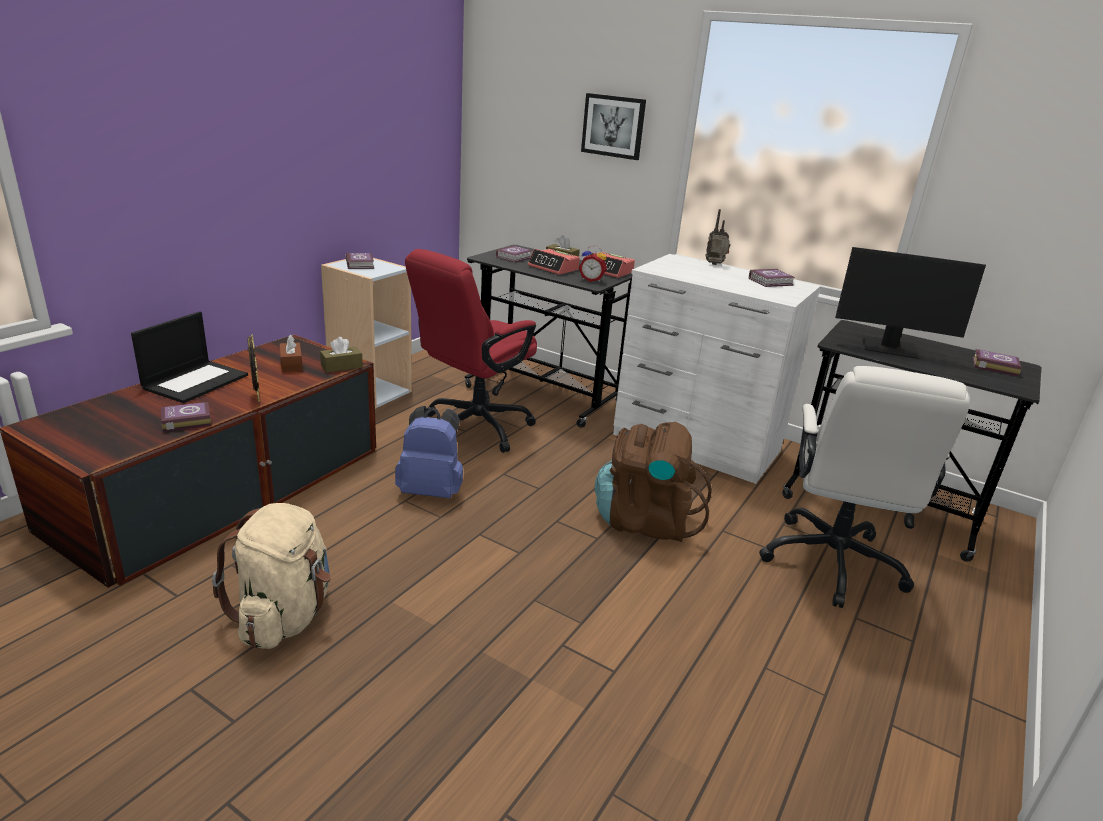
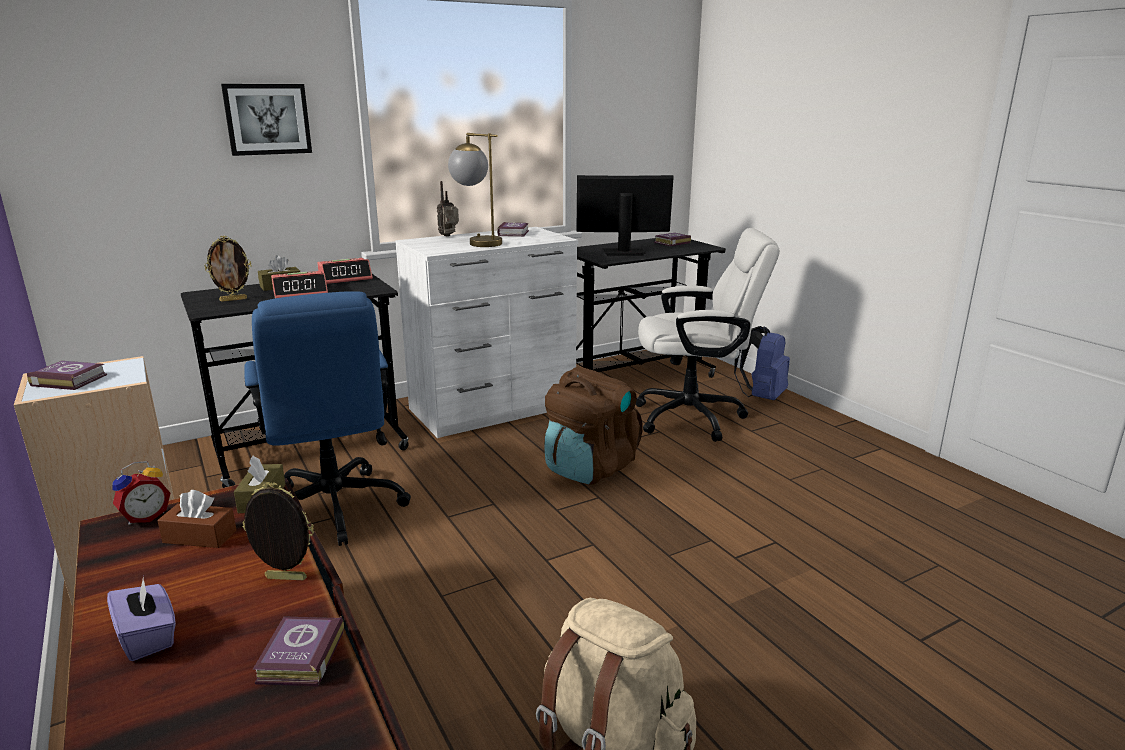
camera: 60 degrees left, 5 degrees down
(196, 381) = (148, 637): laptop -> purple tissue box
(431, 491) = (438, 571): blue backpack -> blue backpack (761, 397)
(473, 429) = (335, 512): red office chair -> blue office chair
(515, 257) = (233, 299): book -> picture frame
(592, 280) = (362, 288): alarm clock -> alarm clock (145, 517)
(708, 276) = (477, 242): none -> table lamp
(832, 567) = (695, 418): white office chair -> white office chair turned 45 degrees counterclockwise
(889, 348) = (623, 252): monitor -> monitor turned 135 degrees counterclockwise

